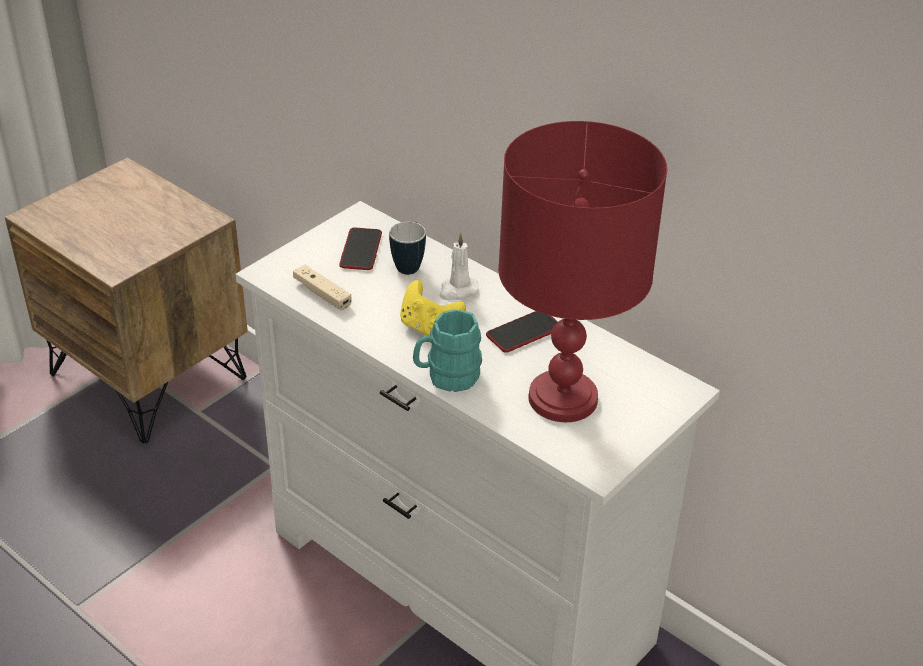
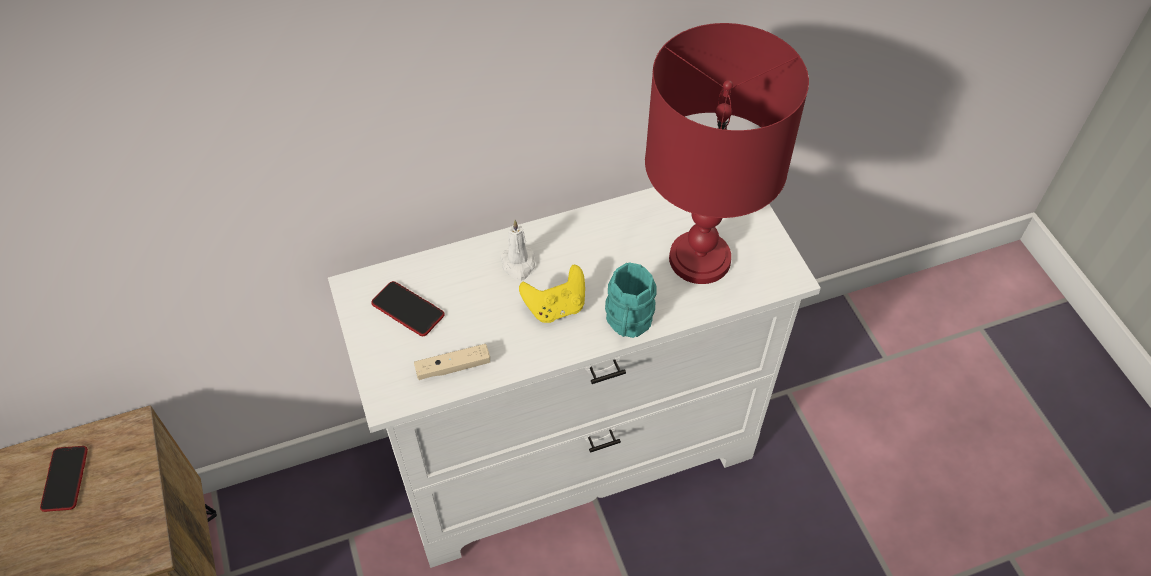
camera: 60 degrees left, 15 degrees up
(409, 265) = (457, 282): mug -> none
(523, 332) = (604, 245): phone -> phone (65, 479)

